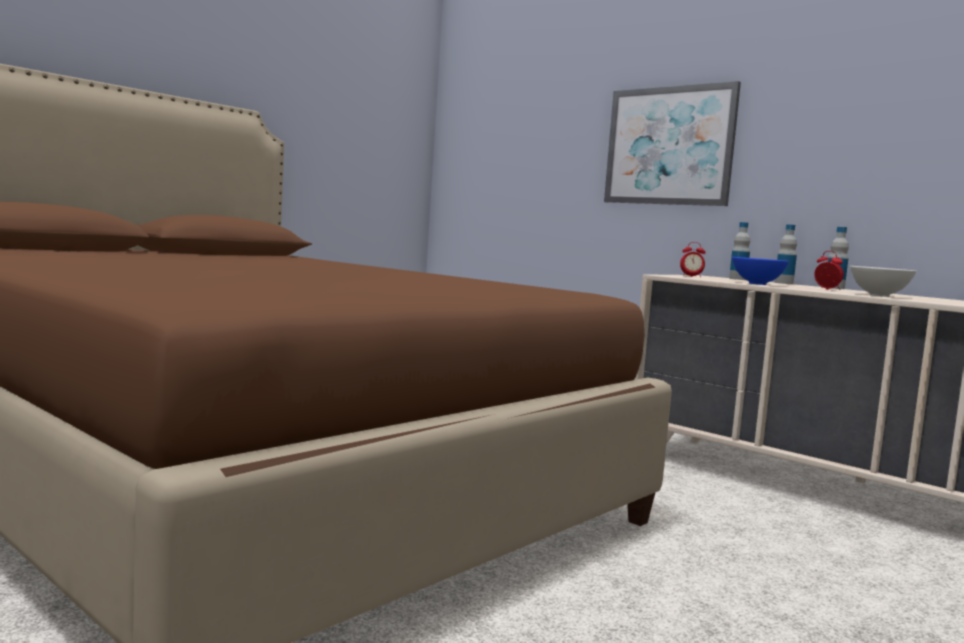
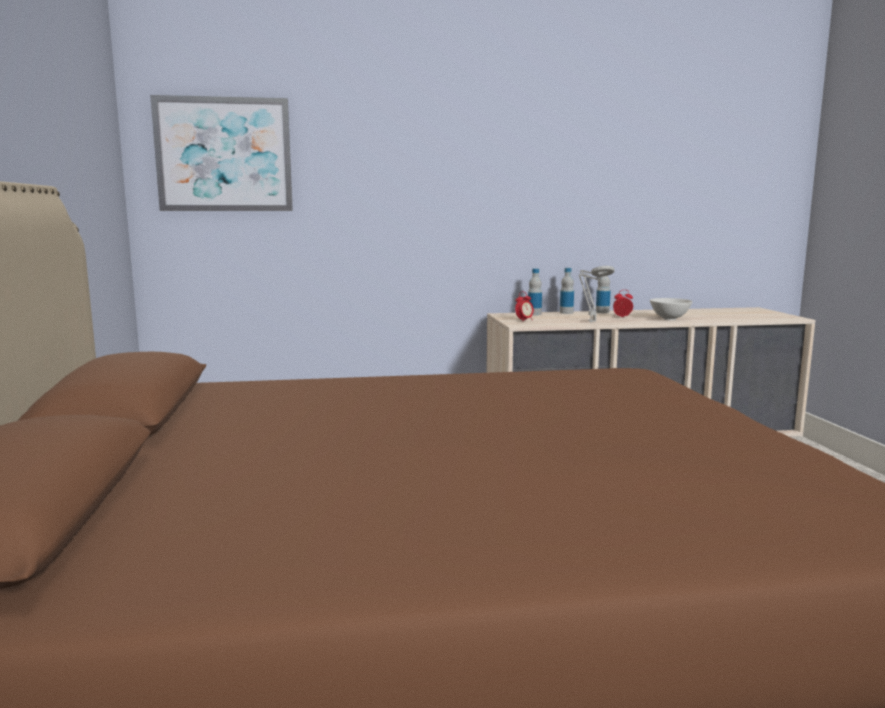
camera: 50 degrees left, 5 degrees up
(669, 146) = (446, 202): picture -> picture (224, 155)
(758, 284) = (591, 321): blue bowl -> grey table lamp

